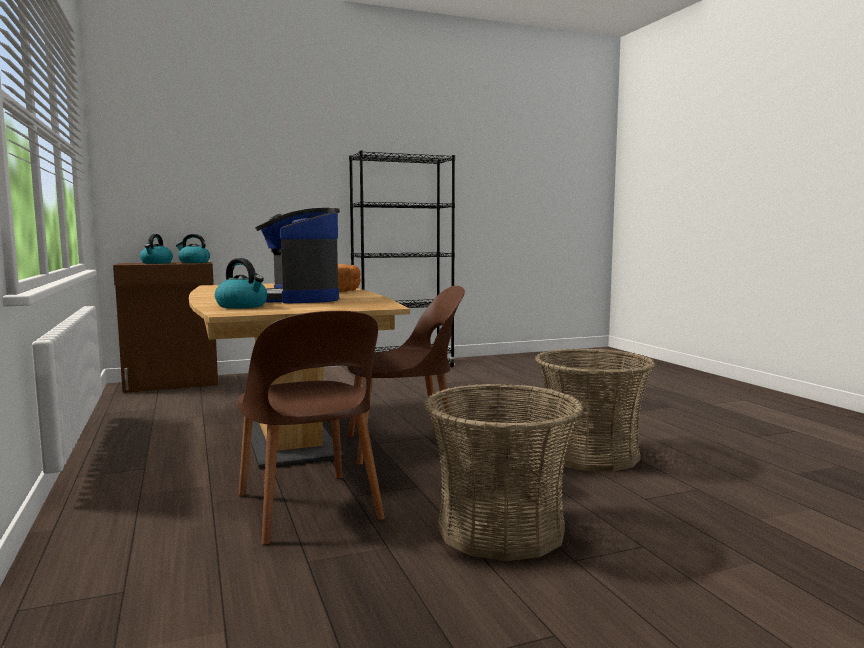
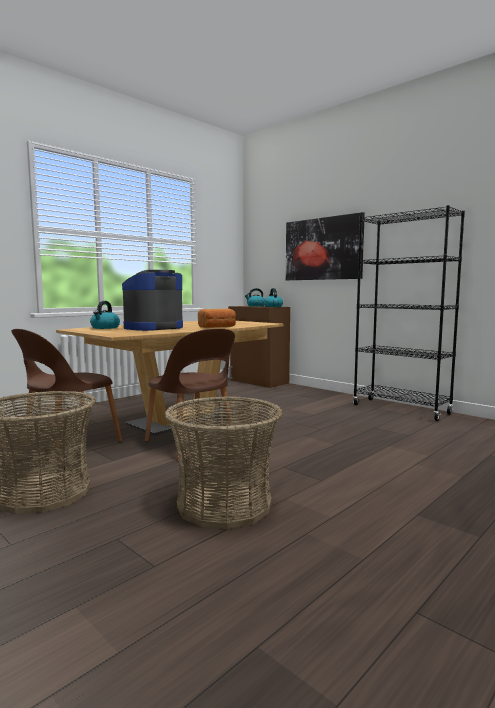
camera: 65 degrees right, 0 degrees up
(264, 181) = (323, 249): none -> picture

